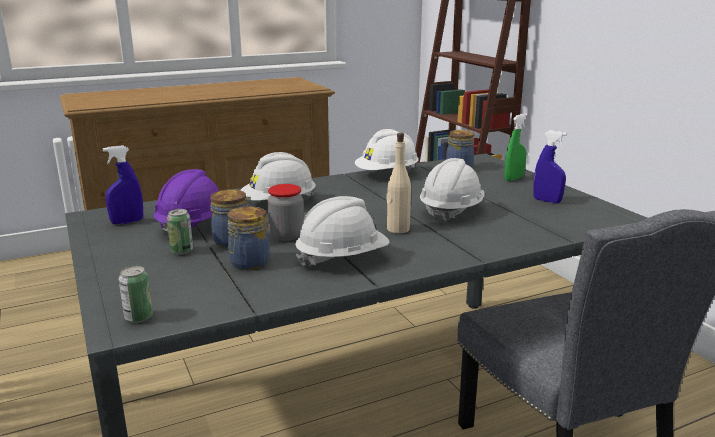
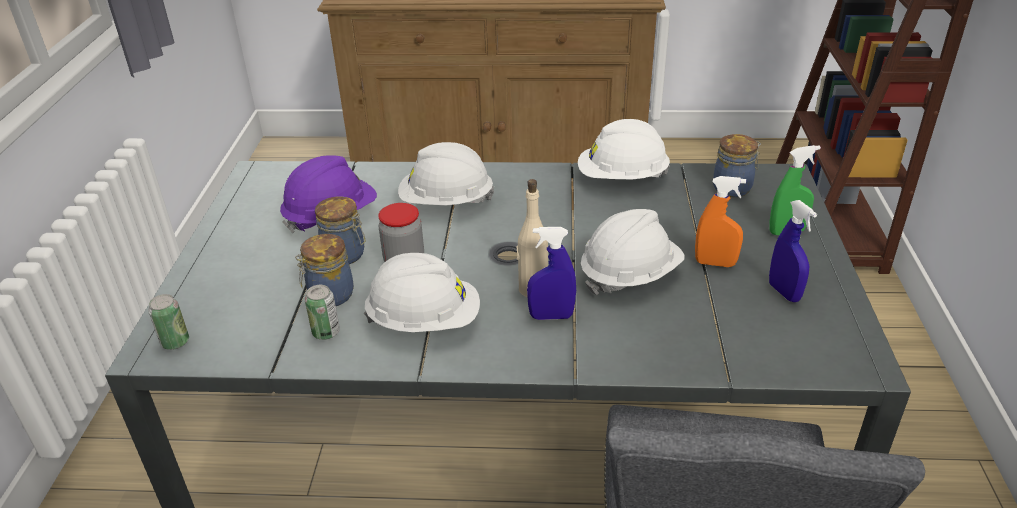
camera: 30 degrees right, 15 degrees up
(127, 222) = (277, 192): blue spray bottle -> blue spray bottle (551, 316)
(182, 251) = (287, 255): can -> can (326, 332)
(493, 197) = (715, 263): none -> orange spray bottle

